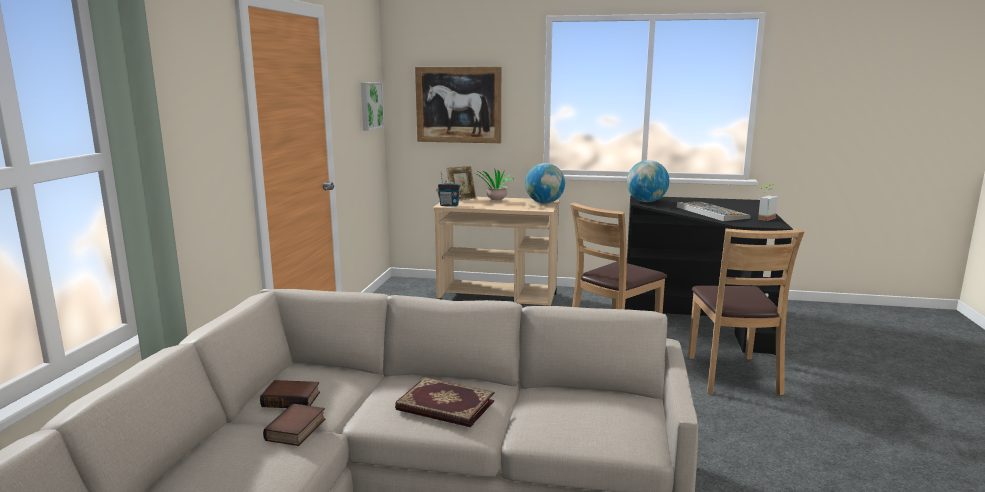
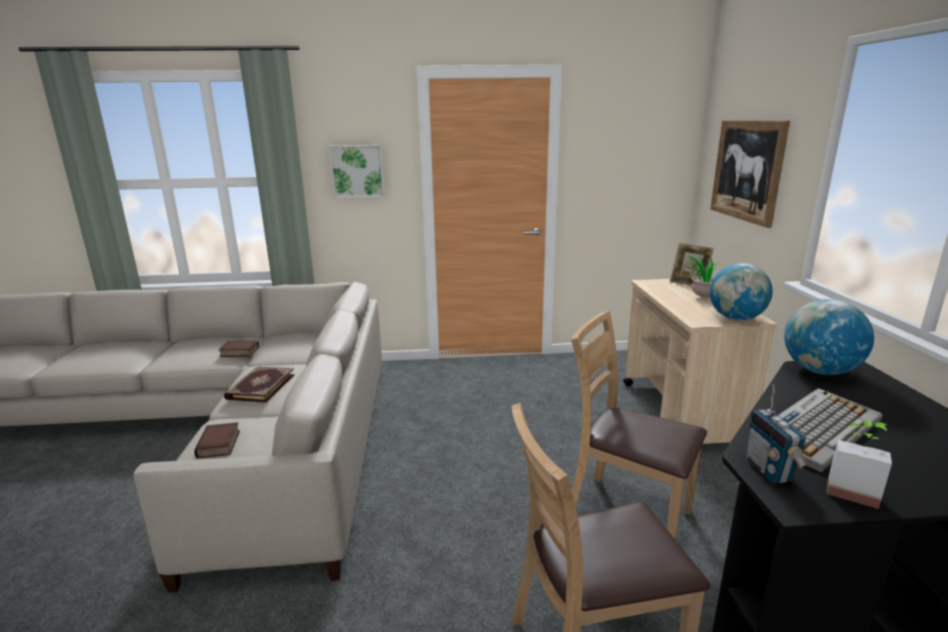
camera: 75 degrees right, 5 degrees up
(292, 399) = (279, 343): book -> book (220, 444)
(370, 105) = (659, 163): picture -> picture (357, 171)
(449, 205) = (647, 284): radio -> radio (769, 470)

